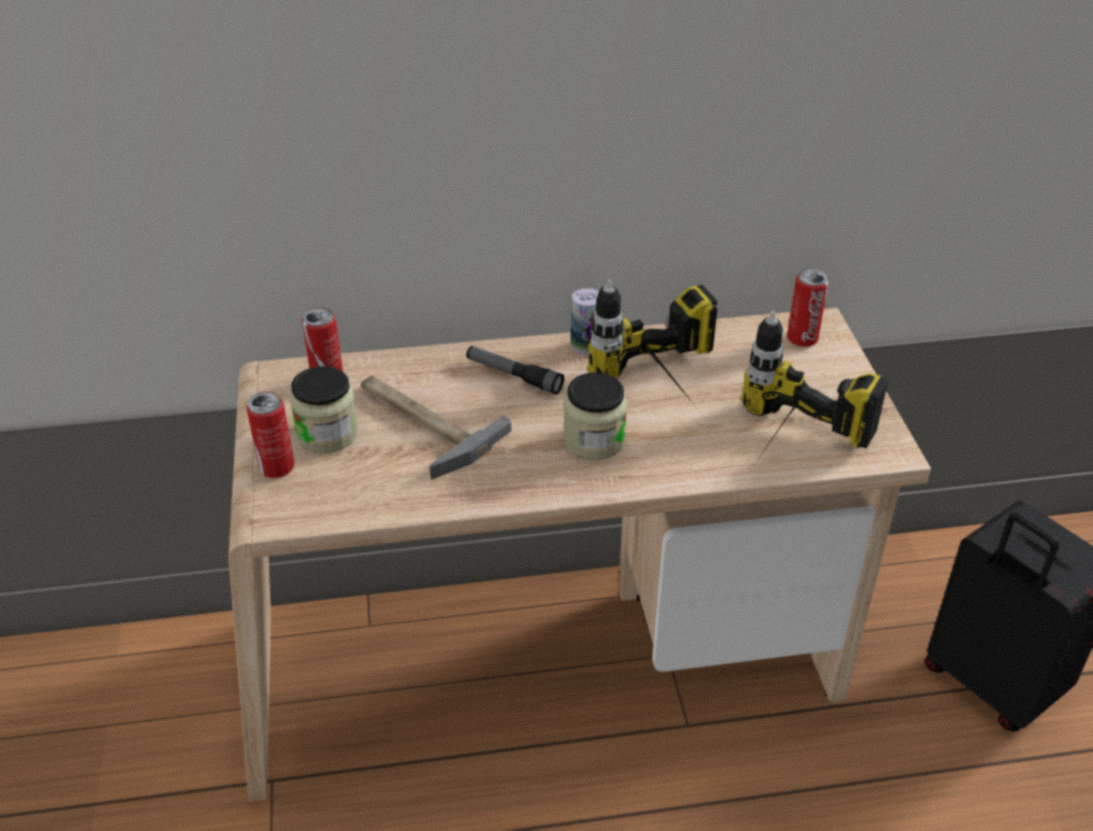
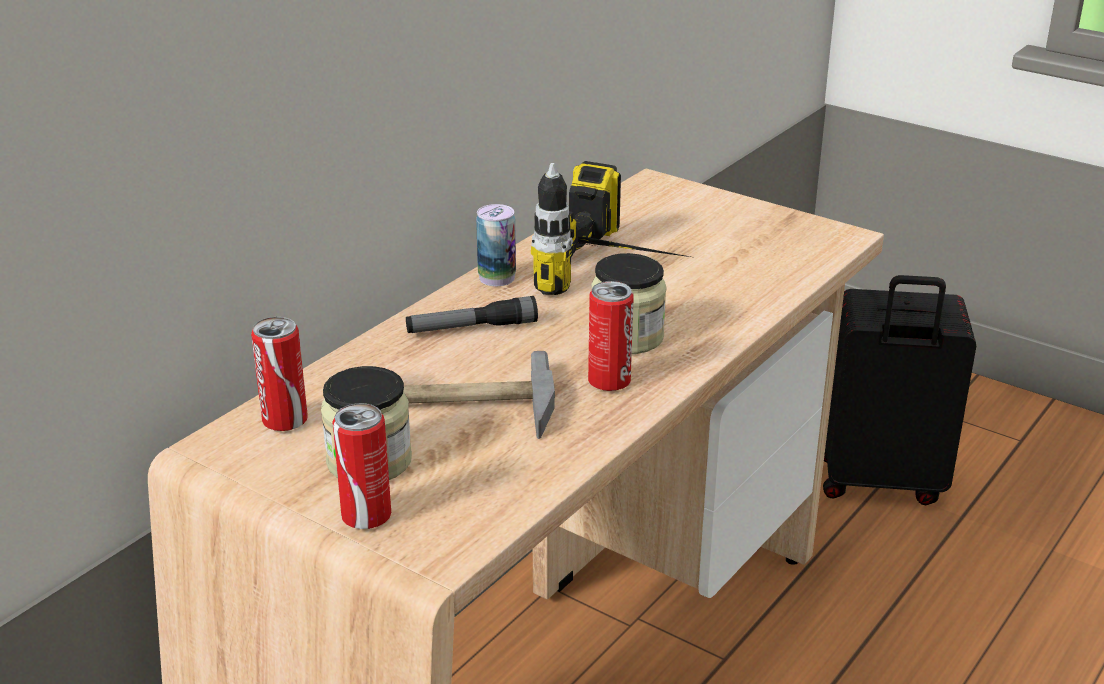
camera: 45 degrees left, 10 degrees down
(787, 451) = (779, 270): power drill -> none
(802, 339) = (658, 197): can -> can (609, 382)

